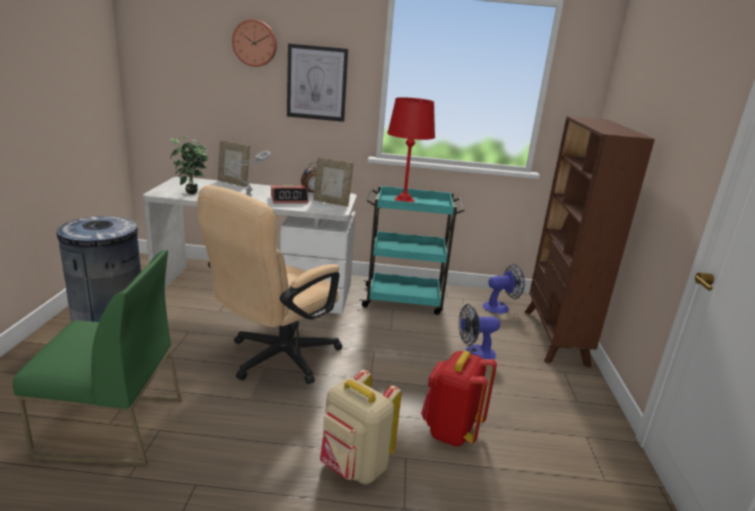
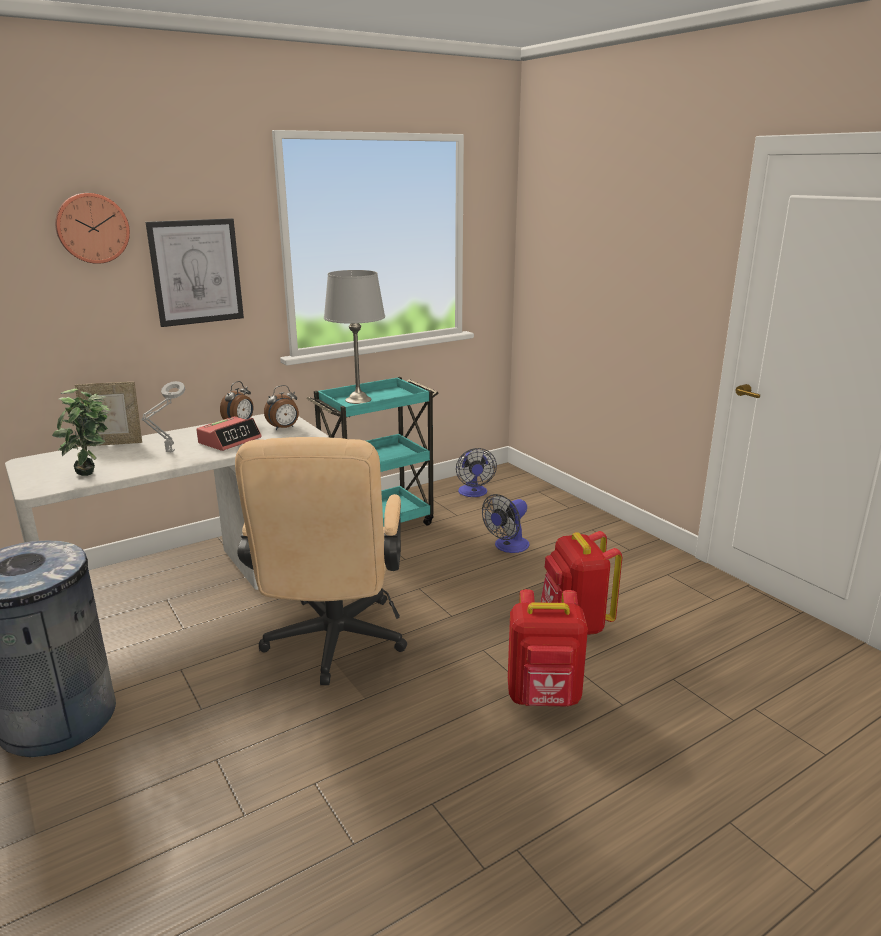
camera: 35 degrees left, 0 degrees up
(111, 427) = (254, 816): green chair -> none
(331, 202) = (284, 428): picture frame -> alarm clock
(354, 467) = (544, 698): beige backpack -> red backpack
(404, 200) = (358, 400): red table lamp -> grey table lamp
(500, 307) = (473, 493): fan -> fan turned 135 degrees clockwise
(554, 337) = (550, 502): brown bookcase -> none

